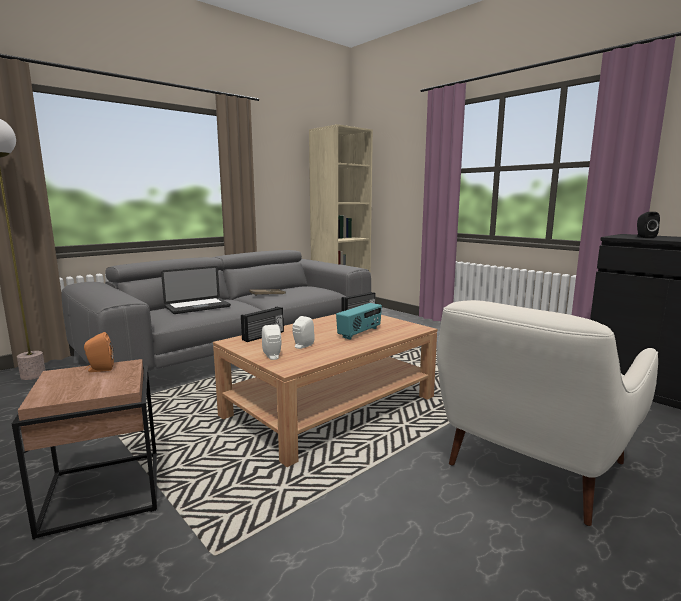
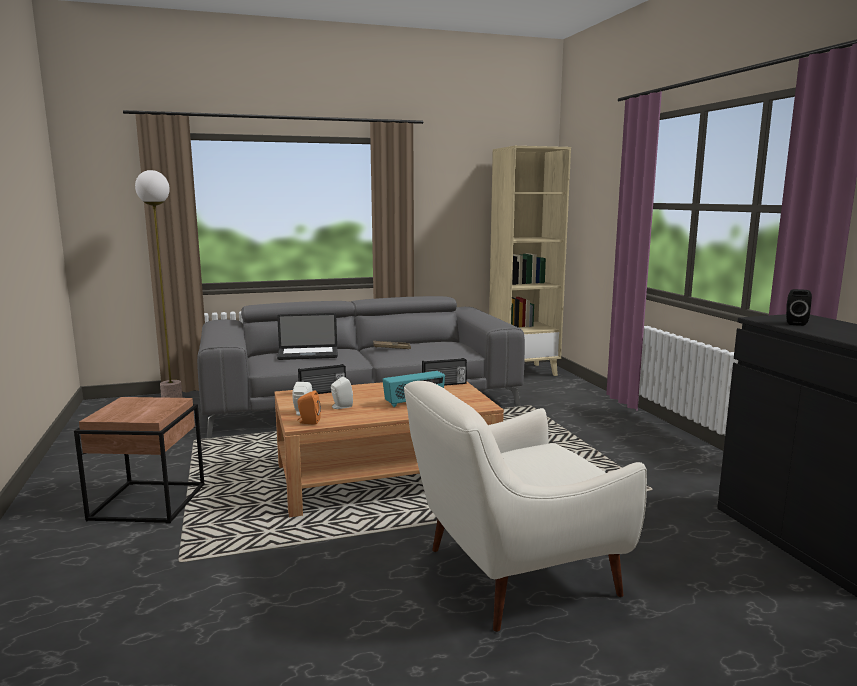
camera: 25 degrees right, 0 degrees up
(99, 369) = (155, 401): orange speaker -> orange speaker (308, 422)

